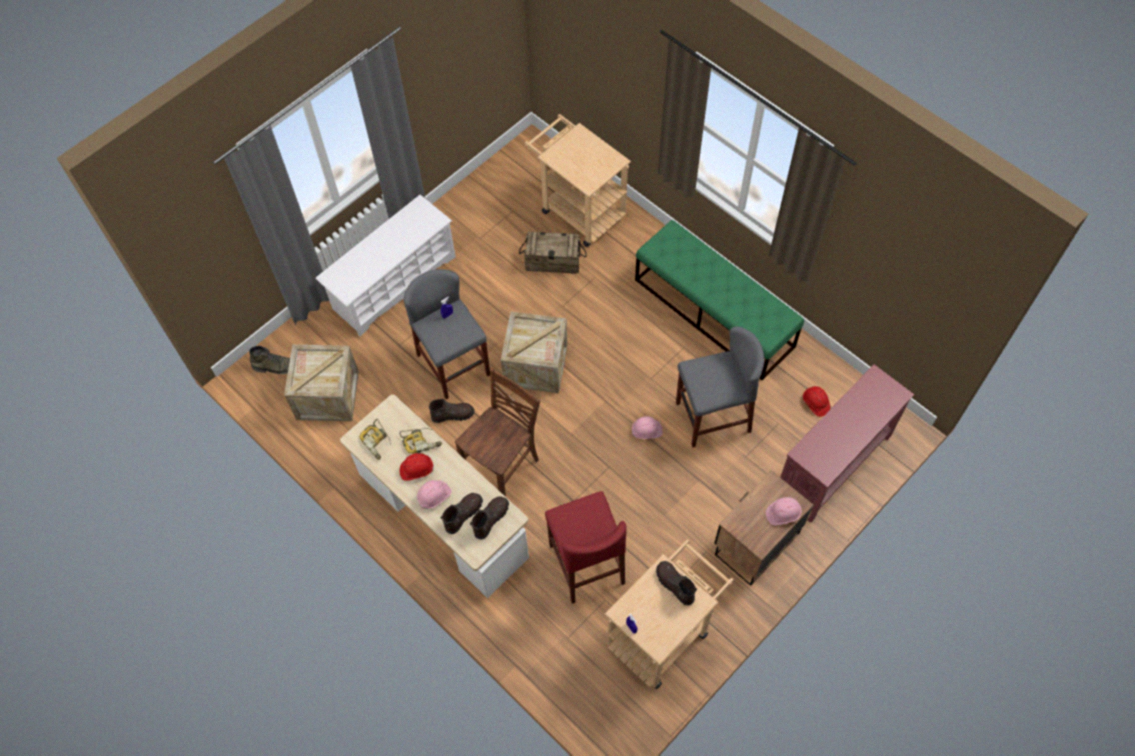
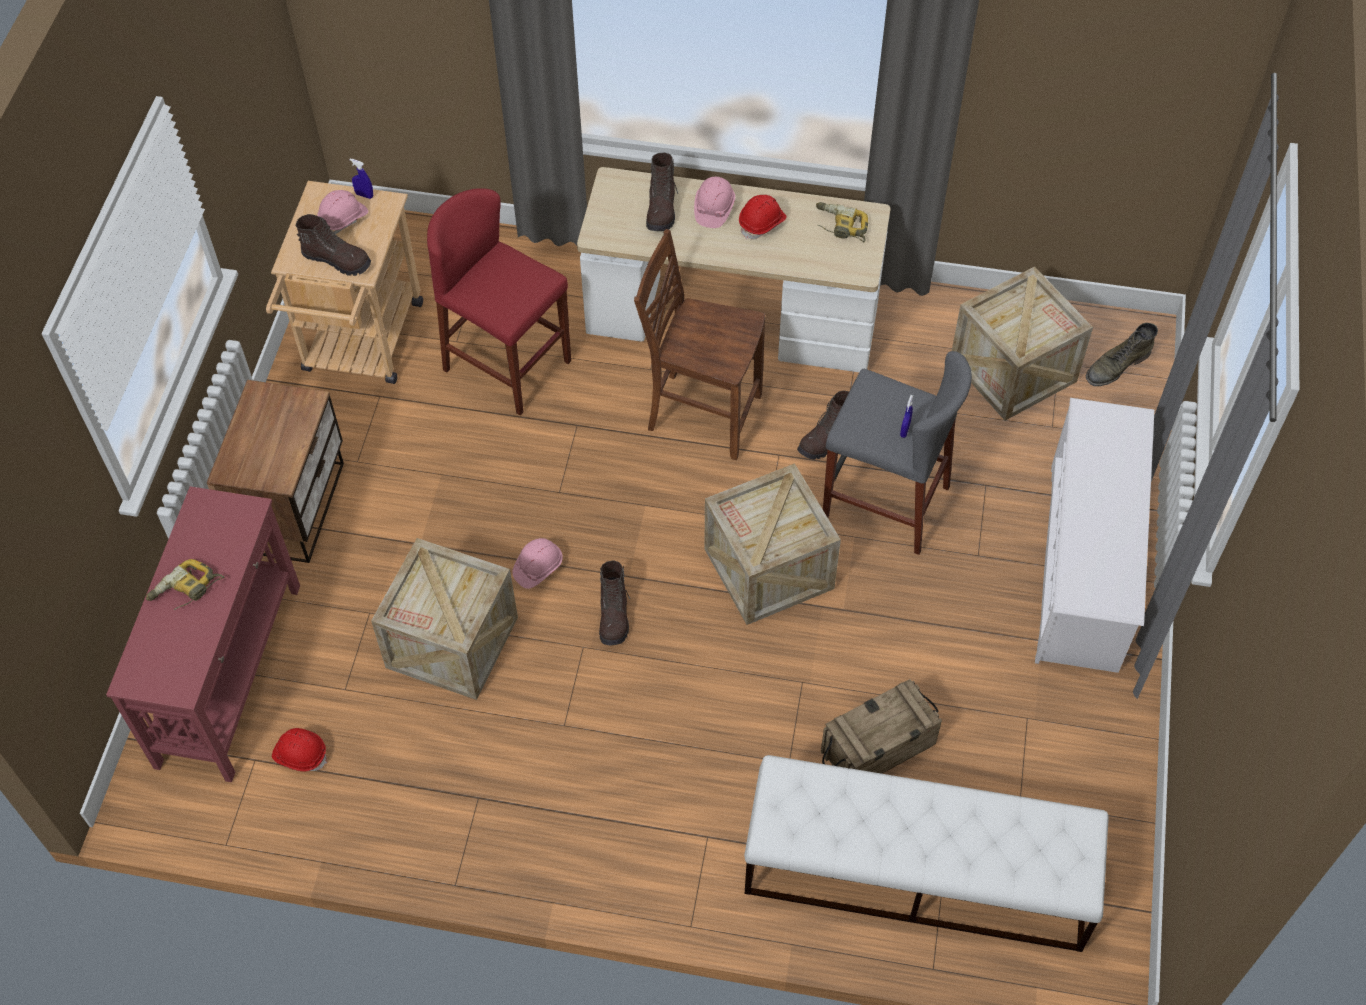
camera: 145 degrees right, 5 degrees down
(421, 441) = (786, 255): power drill -> power drill (186, 591)
(490, 519) = (623, 221): brown boot -> brown boot (614, 615)
(503, 468) = (701, 413): brown chair -> brown chair turned 105 degrees clockwise
(578, 209) = (916, 874): beige cart -> white bench
(712, 417) = (452, 642): grey stool -> crate
(714, 313) = (550, 815): green bench -> none
(783, 513) = (245, 448): pink hard hat -> pink hard hat (344, 219)

